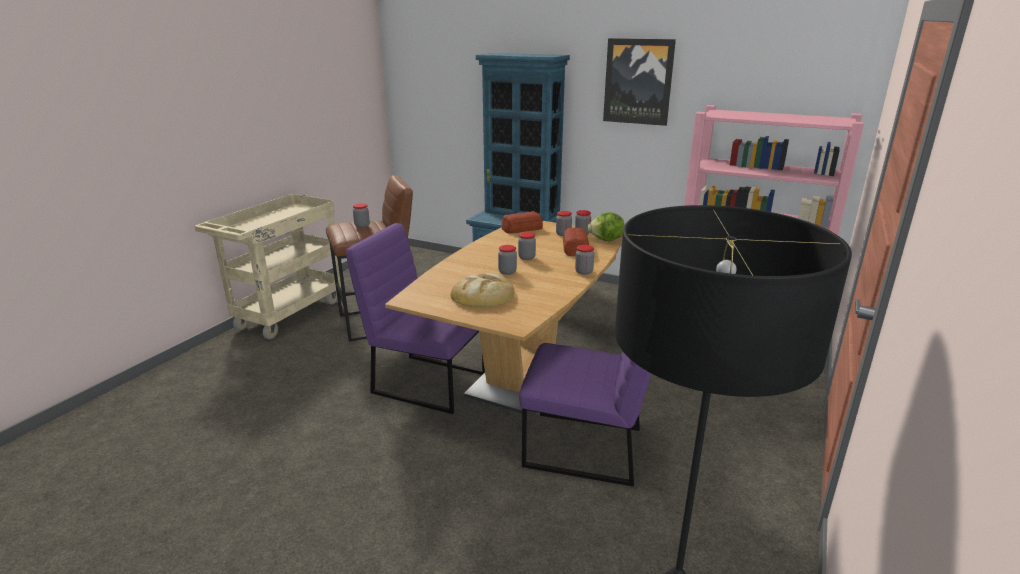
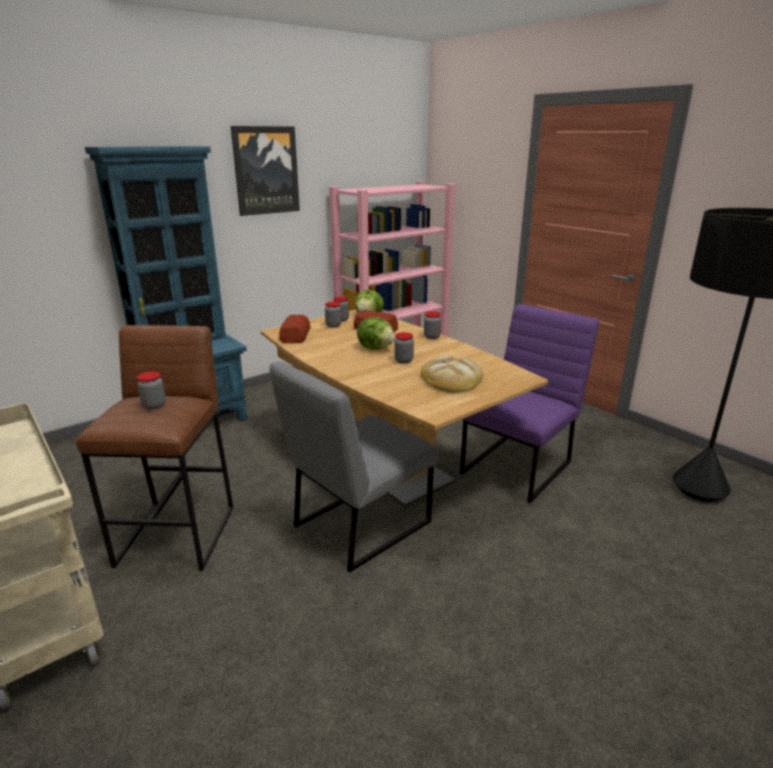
camera: 65 degrees left, 0 degrees up
(427, 382) = (358, 525): purple chair -> grey chair
(526, 257) = (376, 348): jar -> lettuce

